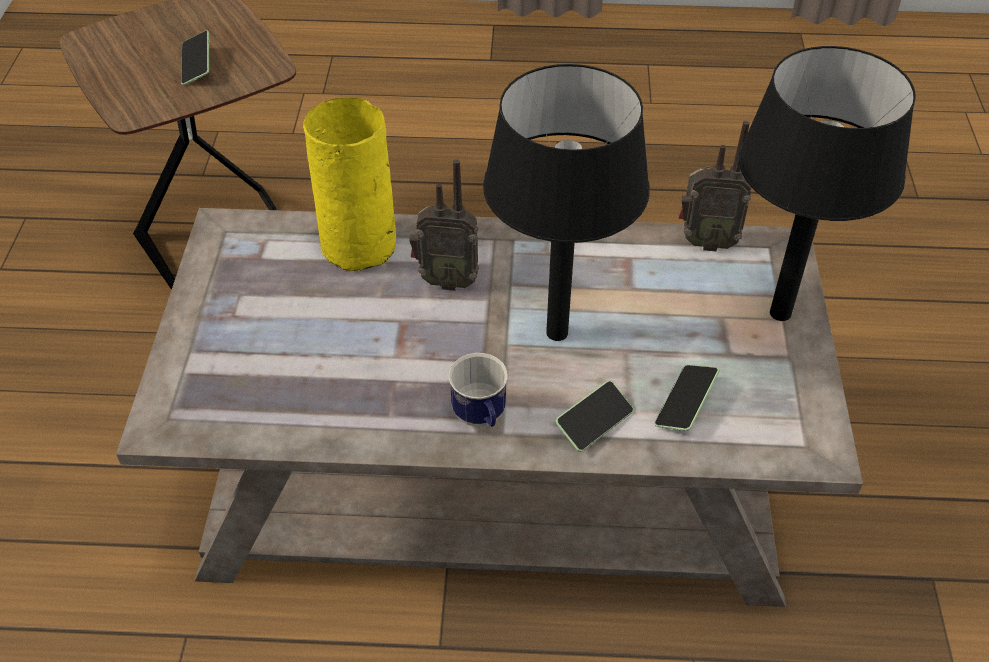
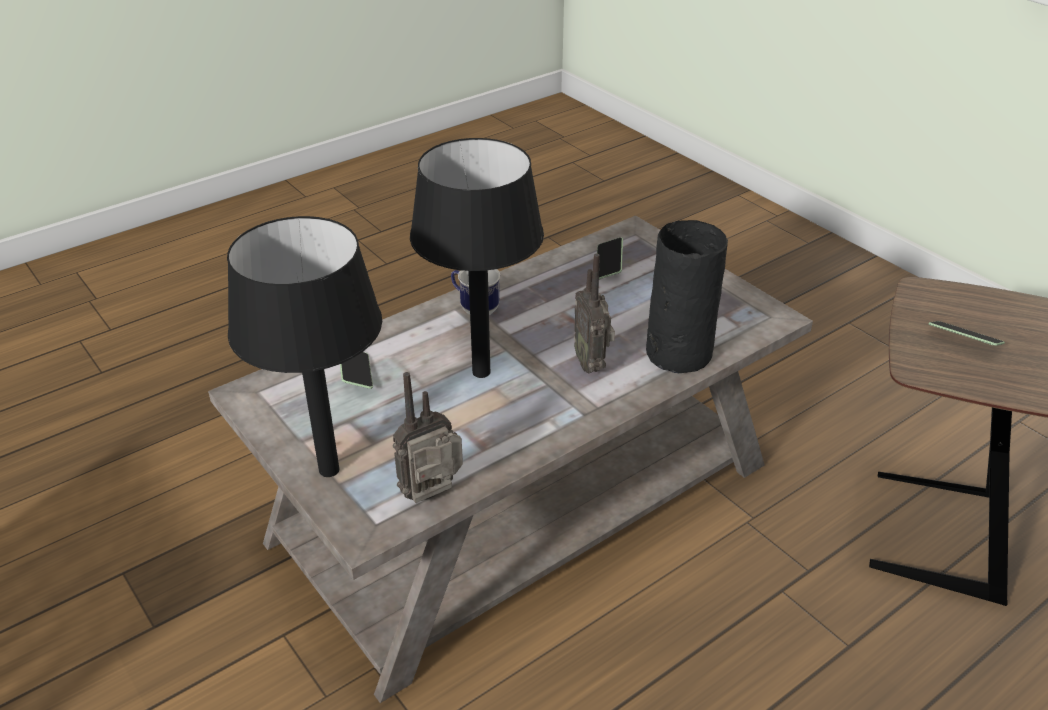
camera: 140 degrees right, 10 degrees down
(360, 246) = (676, 353): yellow vase -> black vase
(447, 280) = (592, 364): radio -> radio turned 75 degrees counterclockwise
(594, 423) = (406, 338): phone -> phone (608, 265)

